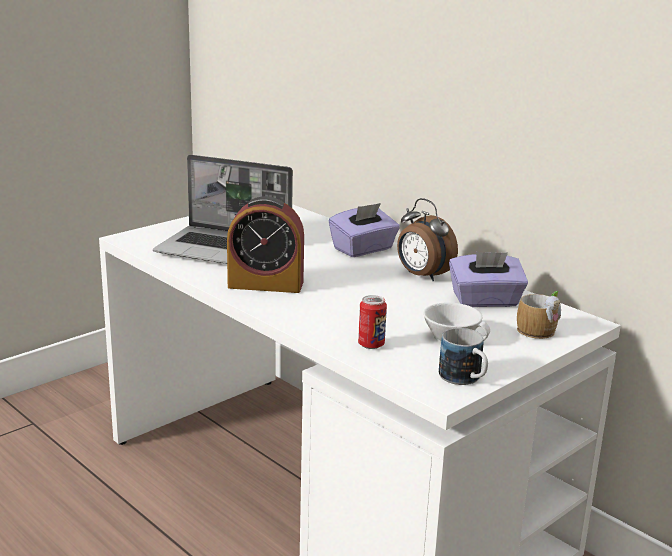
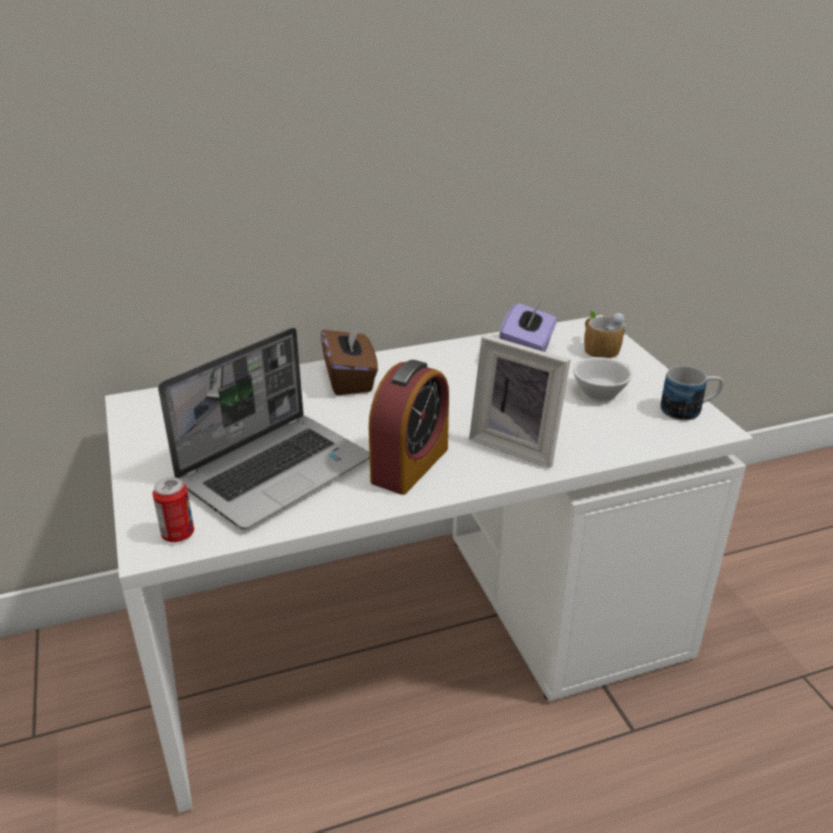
camera: 65 degrees left, 10 degrees up
(327, 315) = (517, 444): none -> picture frame
(363, 249) = (350, 379): purple tissue box -> brown tissue box
(371, 345) = (601, 438): can -> can (178, 534)
(422, 276) = (448, 367): alarm clock -> none

